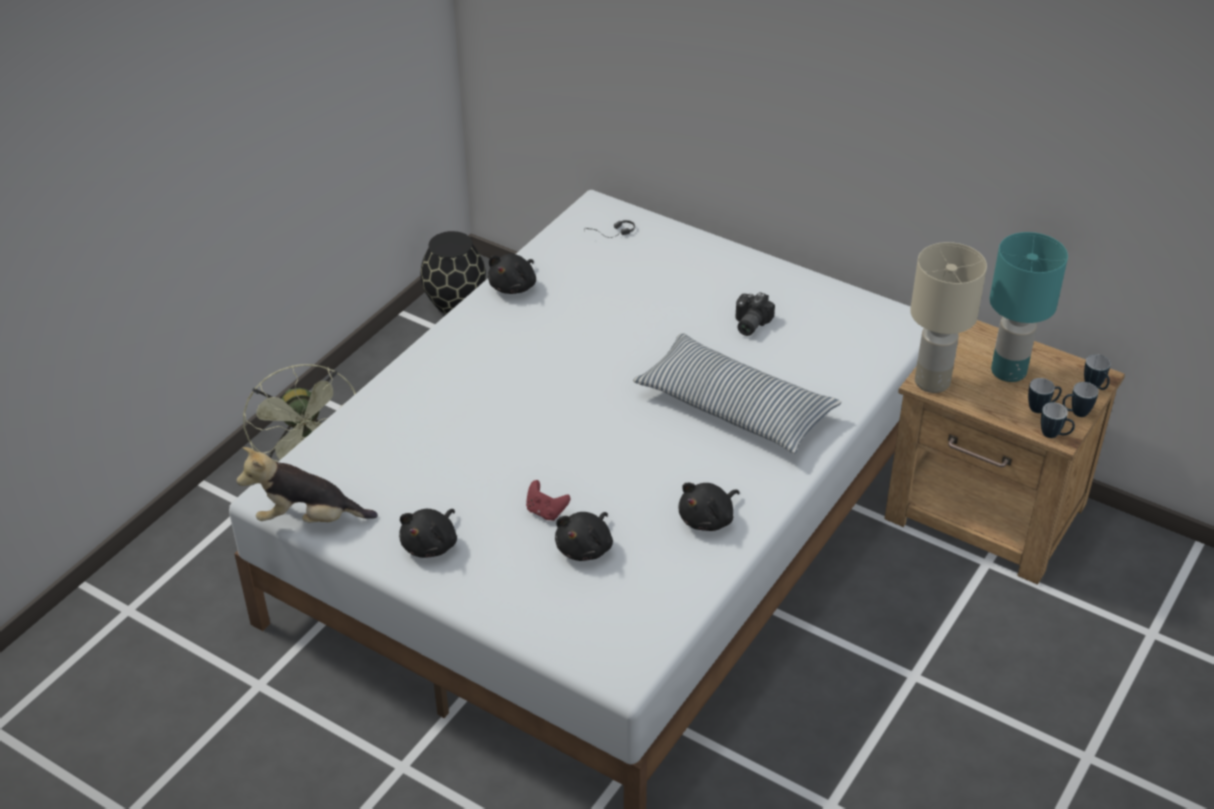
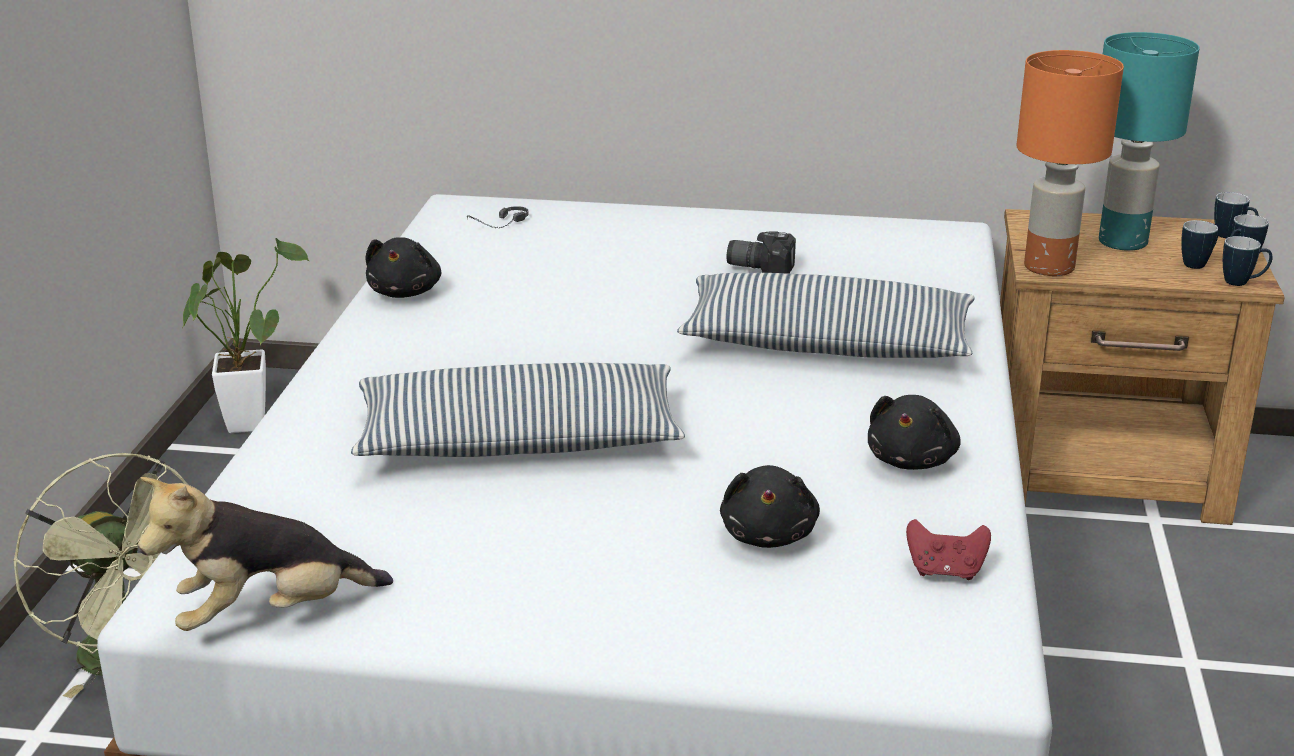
camera: 25 degrees left, 15 degrees down
(431, 544) = (516, 593): black plush toy -> none
(456, 302) = (248, 419): black vase -> potted plant
(501, 435) = (519, 441): none -> pillow
(546, 511) = (667, 509): red game controller -> red game controller (945, 571)
(748, 324) = (761, 267): camera -> camera turned 105 degrees clockwise
(931, 381) = (1047, 267): beige table lamp -> orange table lamp

